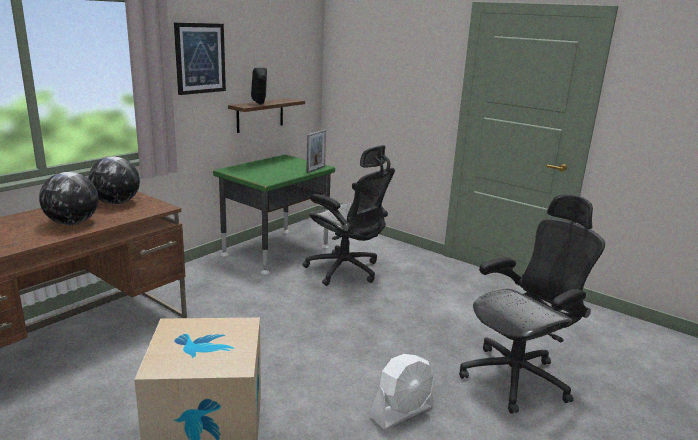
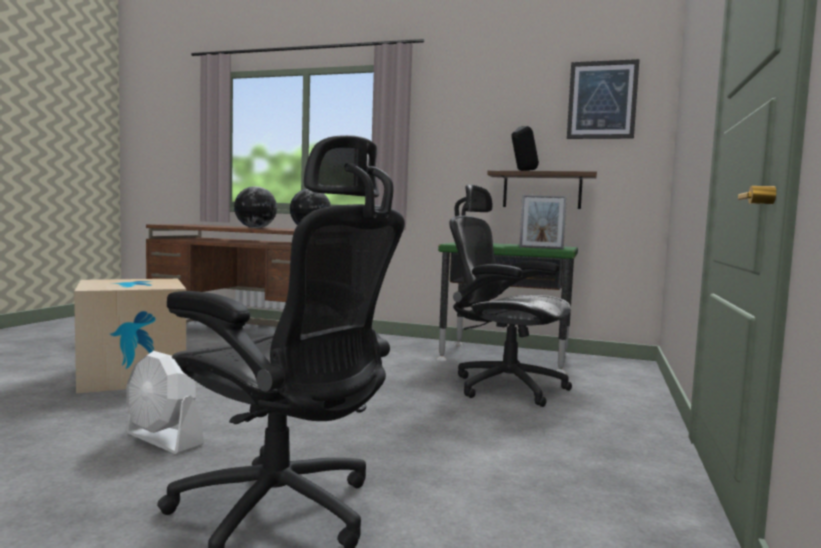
camera: 70 degrees right, 15 degrees down
(200, 58) = (460, 120): picture -> picture (602, 100)
(346, 271) = (503, 387): office chair -> office chair turned 105 degrees clockwise

